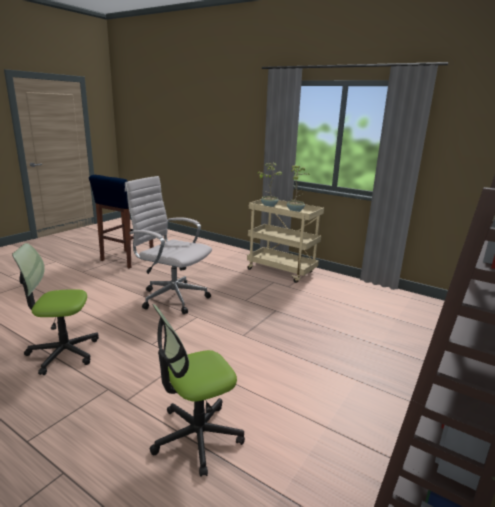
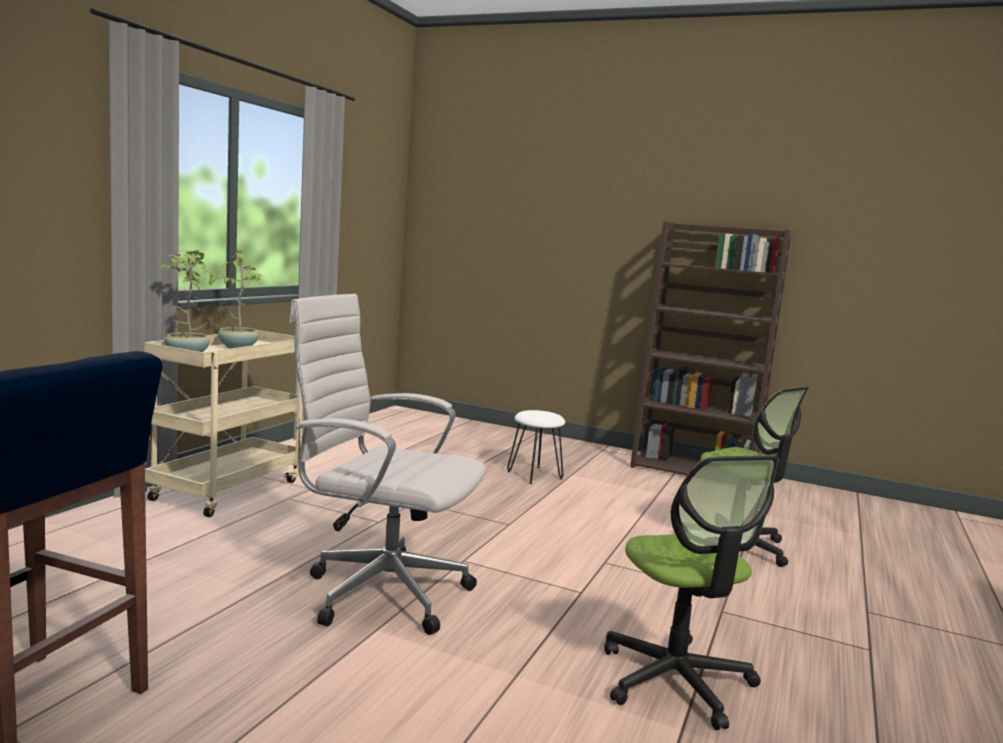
camera: 100 degrees left, 10 degrees down
(171, 297) = (380, 592): white office chair -> white office chair turned 90 degrees clockwise
(345, 359) = (534, 475): none -> white stool

